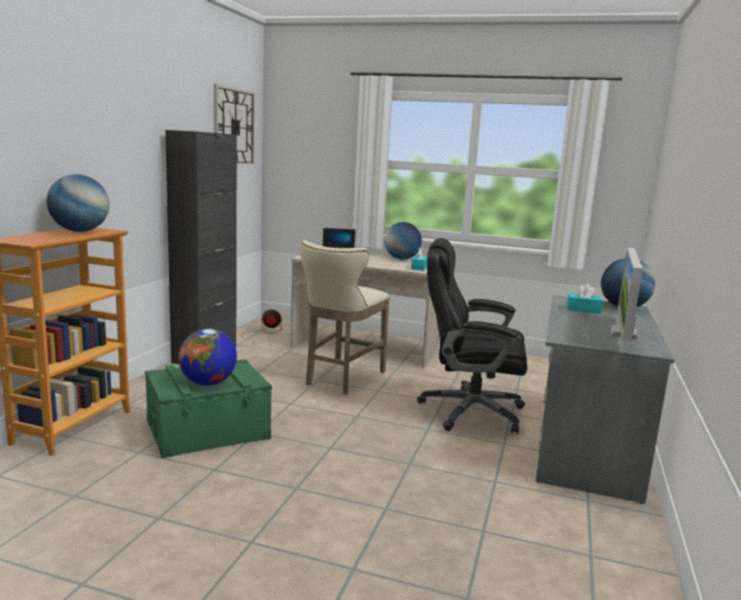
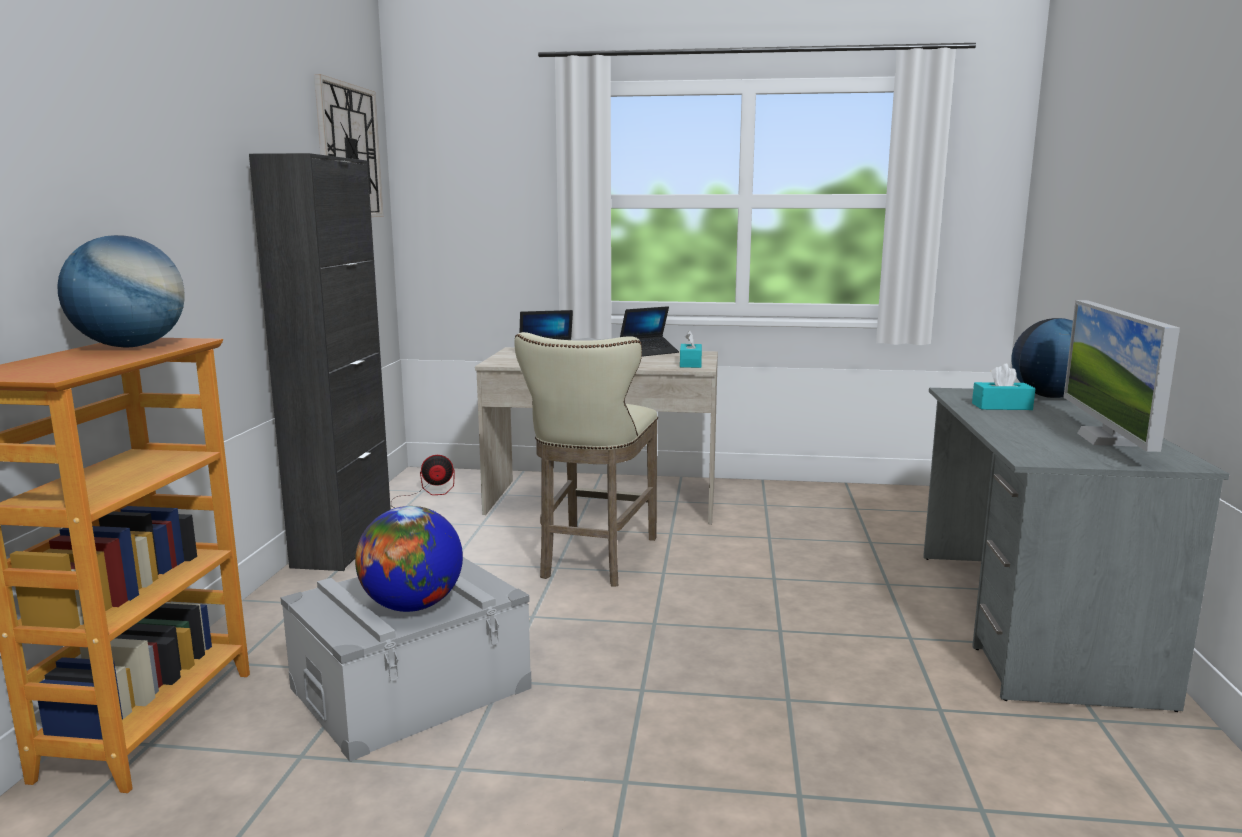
camera: 10 degrees left, 0 degrees up
(208, 429) = (411, 688): green storage box -> grey storage box
(401, 259) = (649, 352): globe -> laptop
(469, 411) = (824, 589): black office chair -> none

